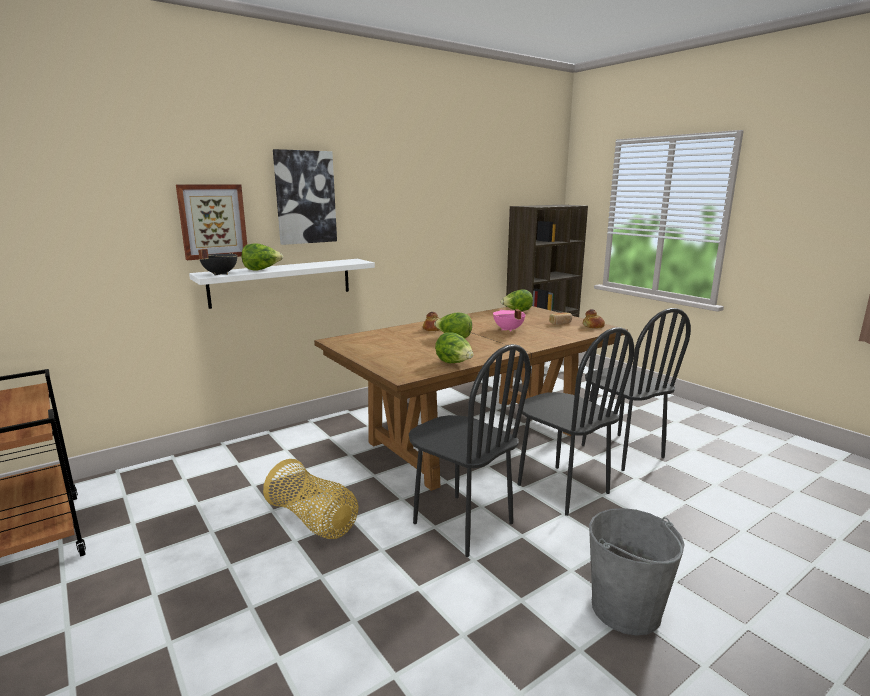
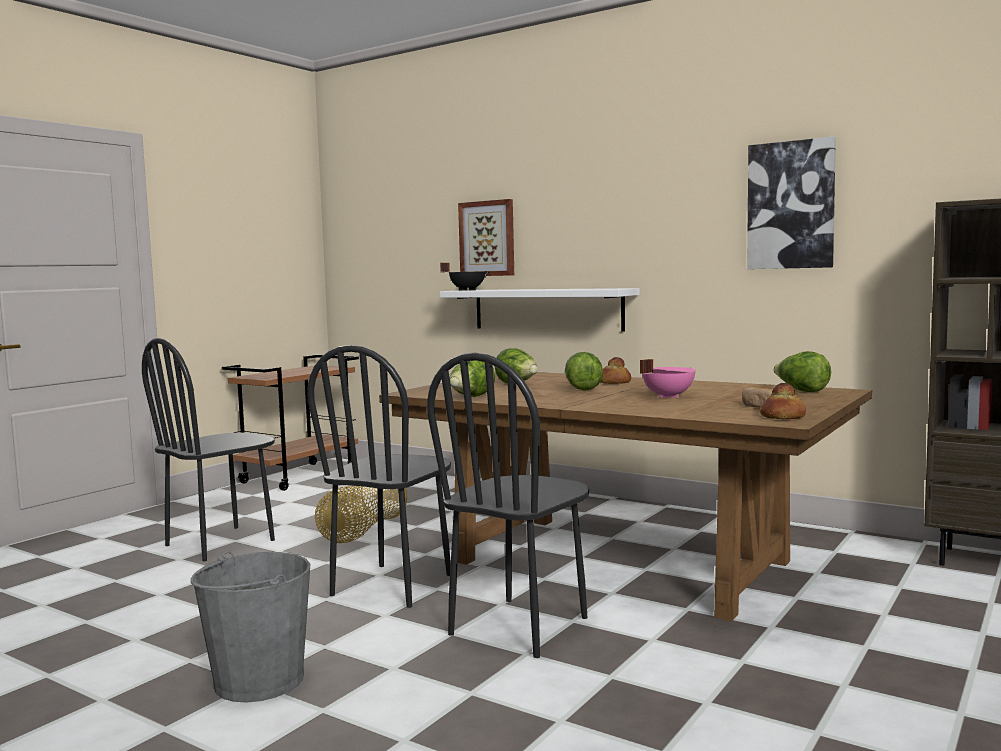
camera: 70 degrees right, 10 degrees down
(261, 270) = (505, 289): lettuce -> lettuce (517, 384)
(305, 197) = (577, 209): picture -> picture (791, 205)
(621, 451) = (706, 660): black chair -> black chair (220, 543)

